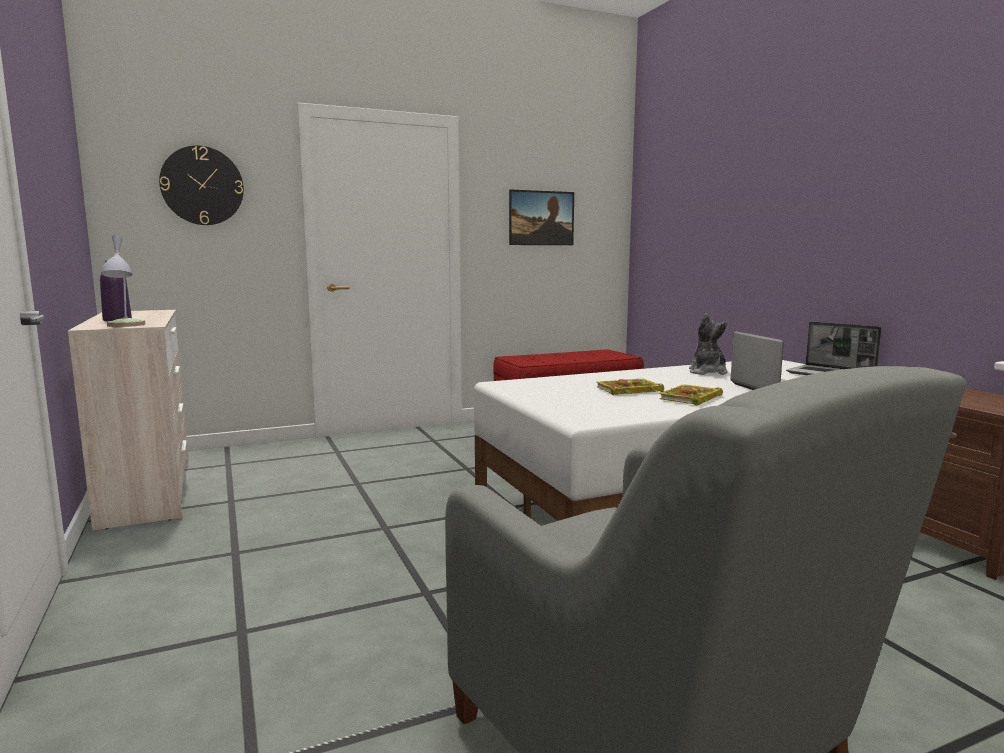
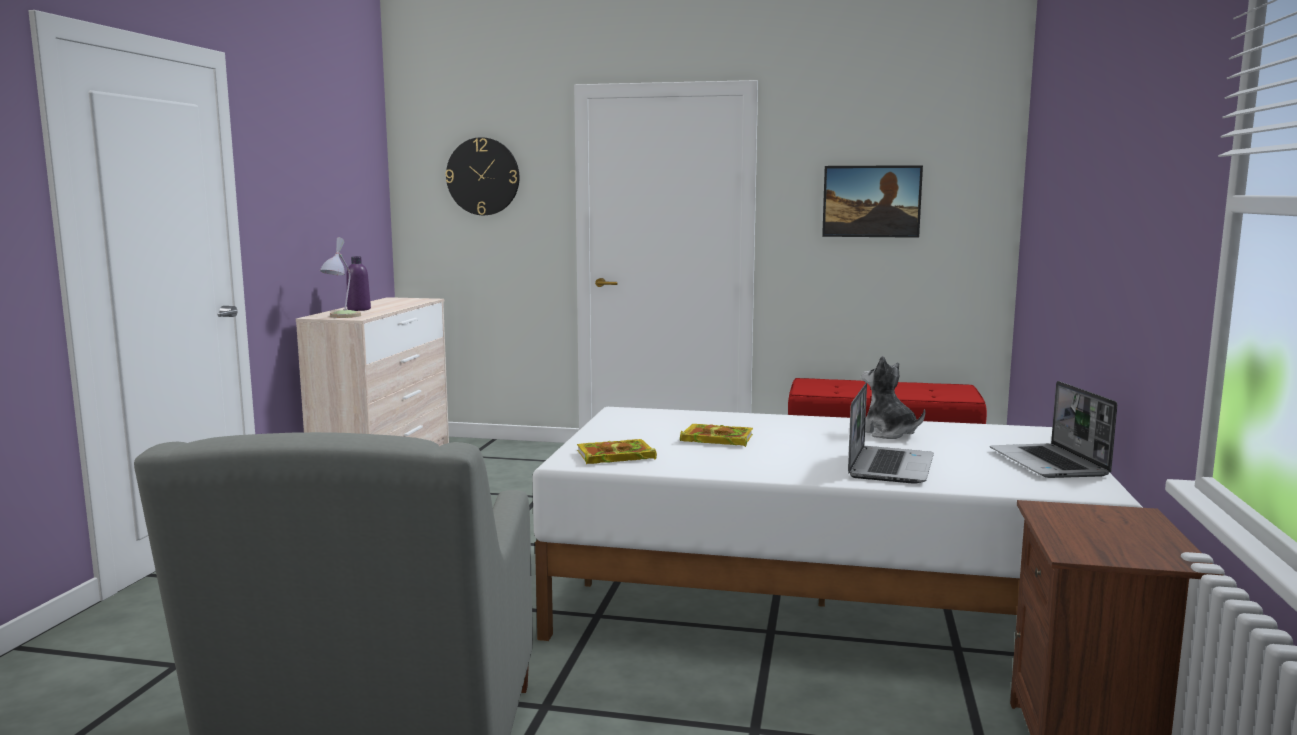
camera: 35 degrees right, 0 degrees up
(690, 399) = (748, 459): book -> book (614, 456)
(707, 372) = (887, 433): plush toy -> plush toy turned 75 degrees counterclockwise

